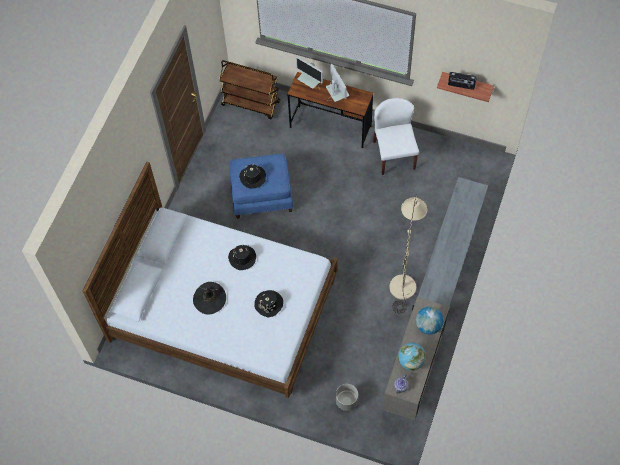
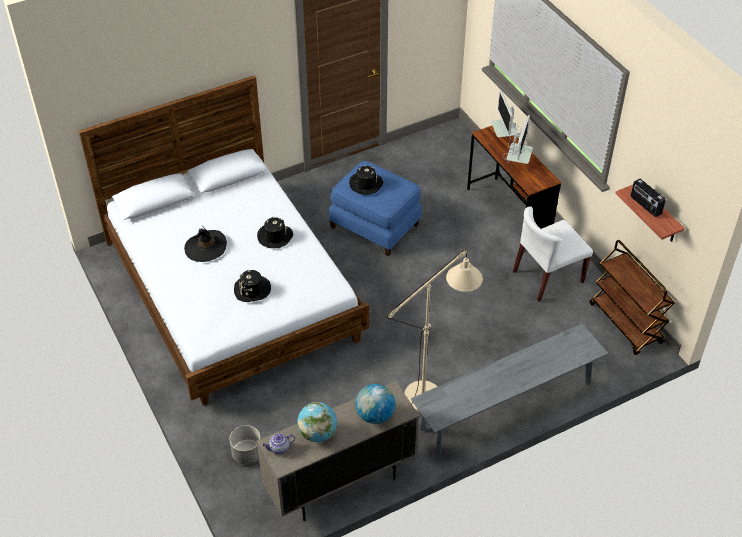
camera: 40 degrees right, 15 degrees down
(251, 103) = (452, 149): brown cart -> brown cart (626, 324)
(394, 154) = (547, 277): white chair -> white chair turned 150 degrees counterclockwise

